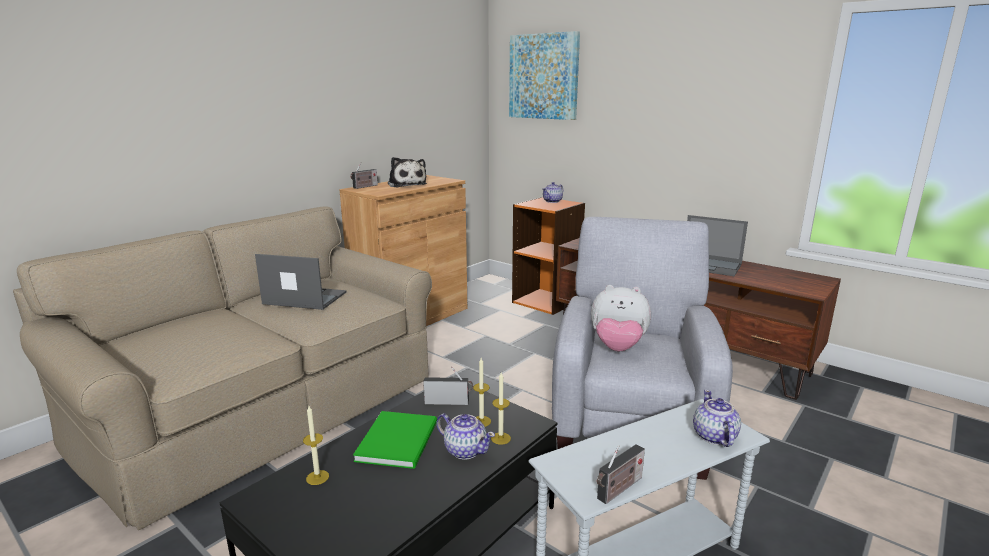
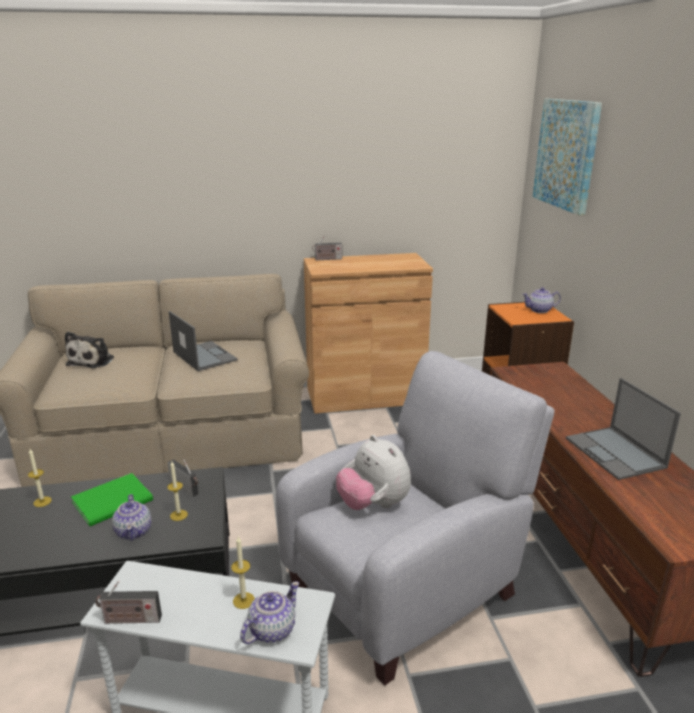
camera: 40 degrees right, 5 degrees up
(406, 184) = (366, 263): plush toy -> plush toy (92, 360)
(500, 438) = (167, 536): candle -> candle (243, 600)

